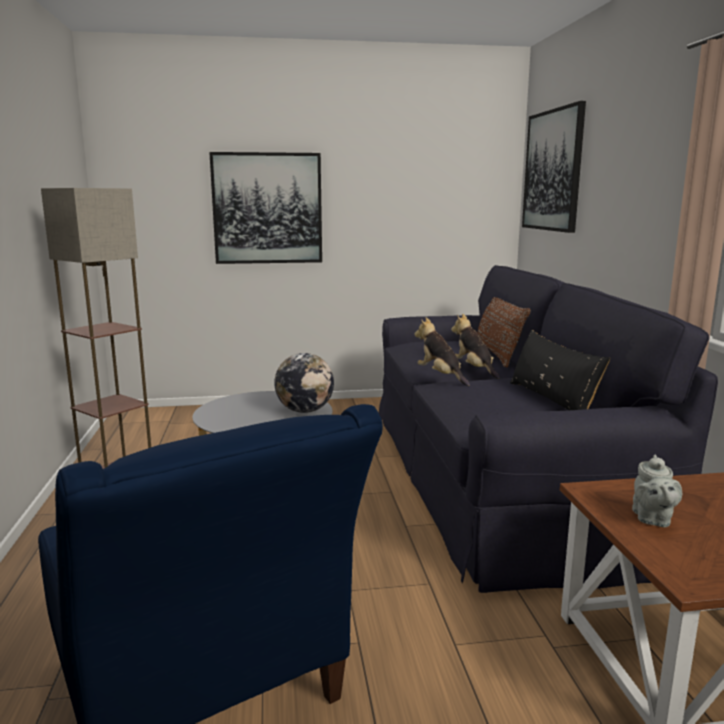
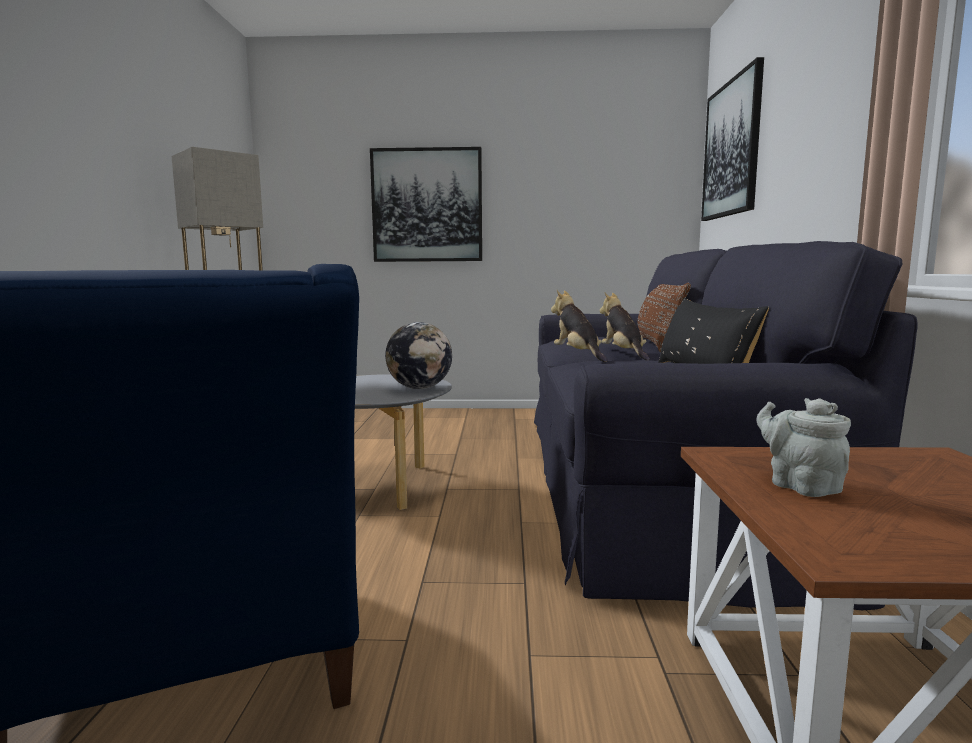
camera: 10 degrees right, 5 degrees down
(652, 519) = (800, 485): grey teapot -> grey teapot turned 135 degrees clockwise

